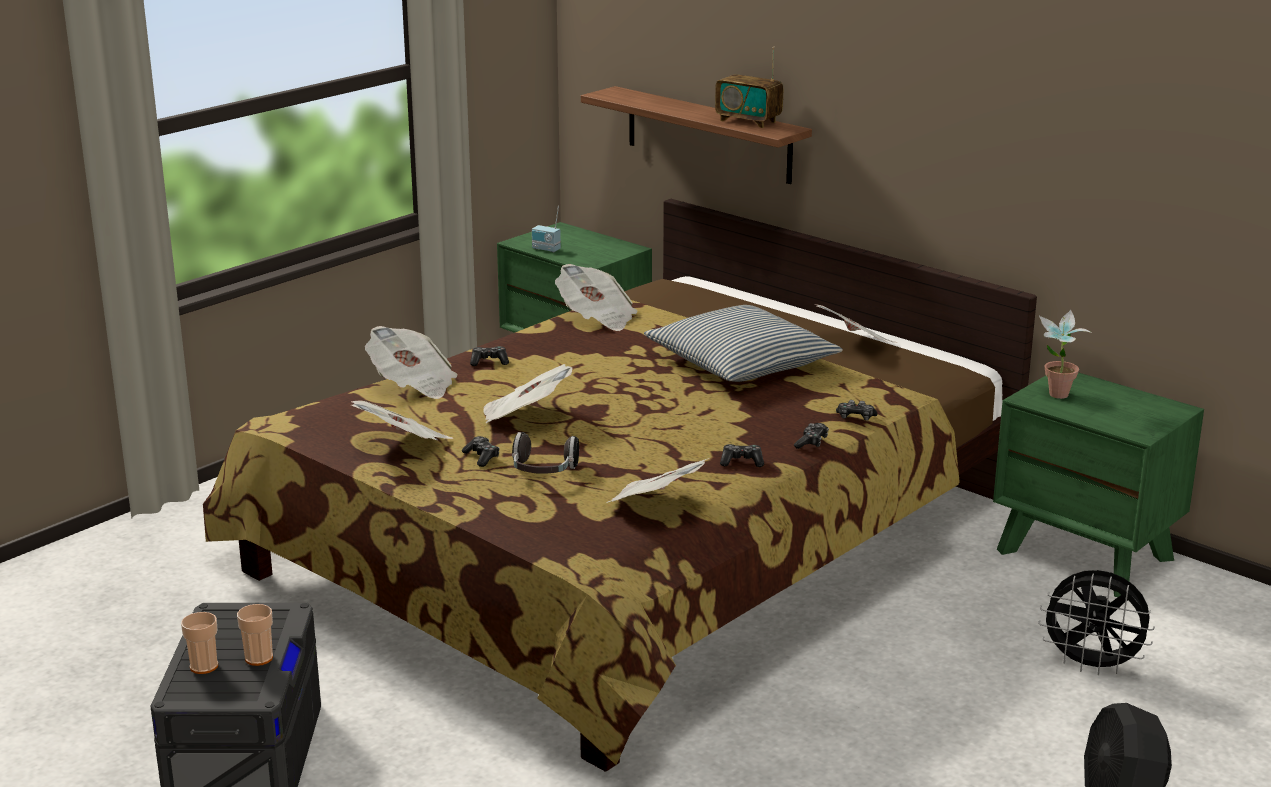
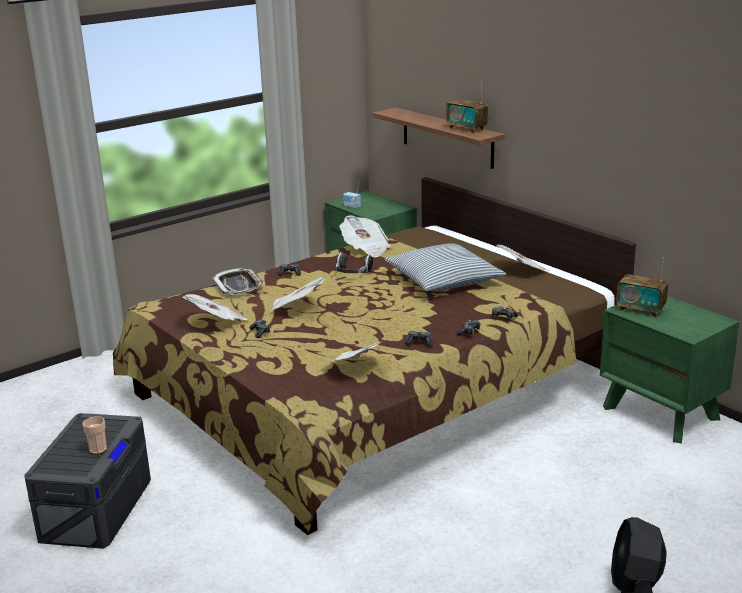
camera: 10 degrees right, 0 degrees up
(204, 666) = (64, 452): cup -> none
(413, 384) = (238, 286): newspaper -> tray
(543, 472) = (293, 343): headphones -> headphones (352, 273)
(1056, 397) = (640, 309): potted plant -> radio
(1092, 666) = (644, 487): black fan -> none

